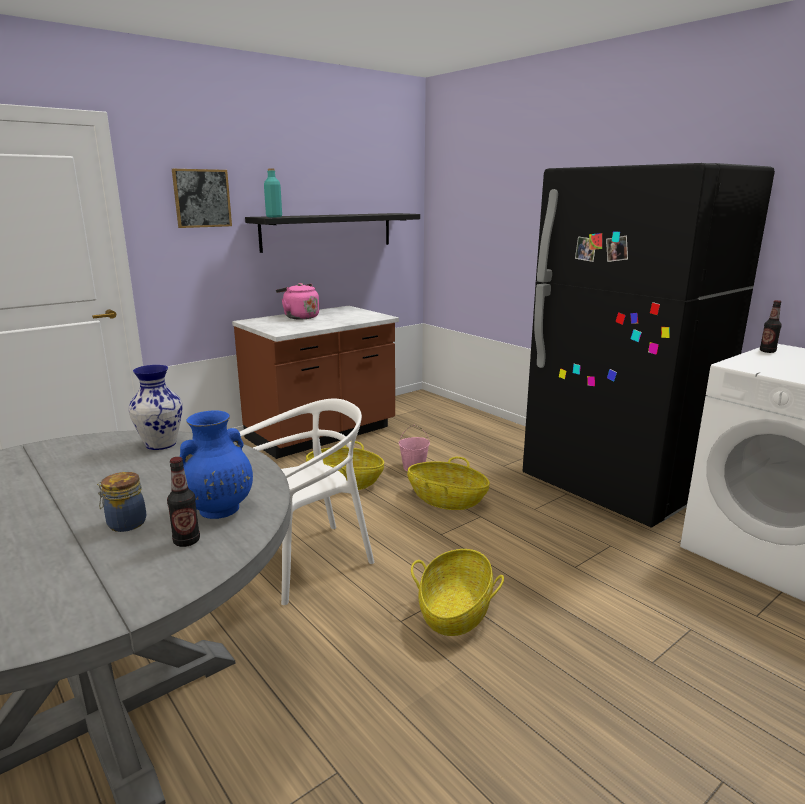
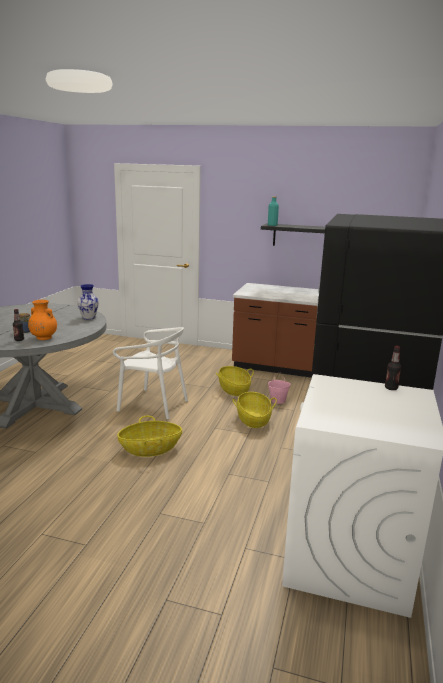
camera: 55 degrees right, 0 degrees up
(202, 198) = (242, 211): picture -> none
(218, 510) = (43, 337): blue vase -> orange vase
(299, 317) = (280, 289): pink kettle -> none

